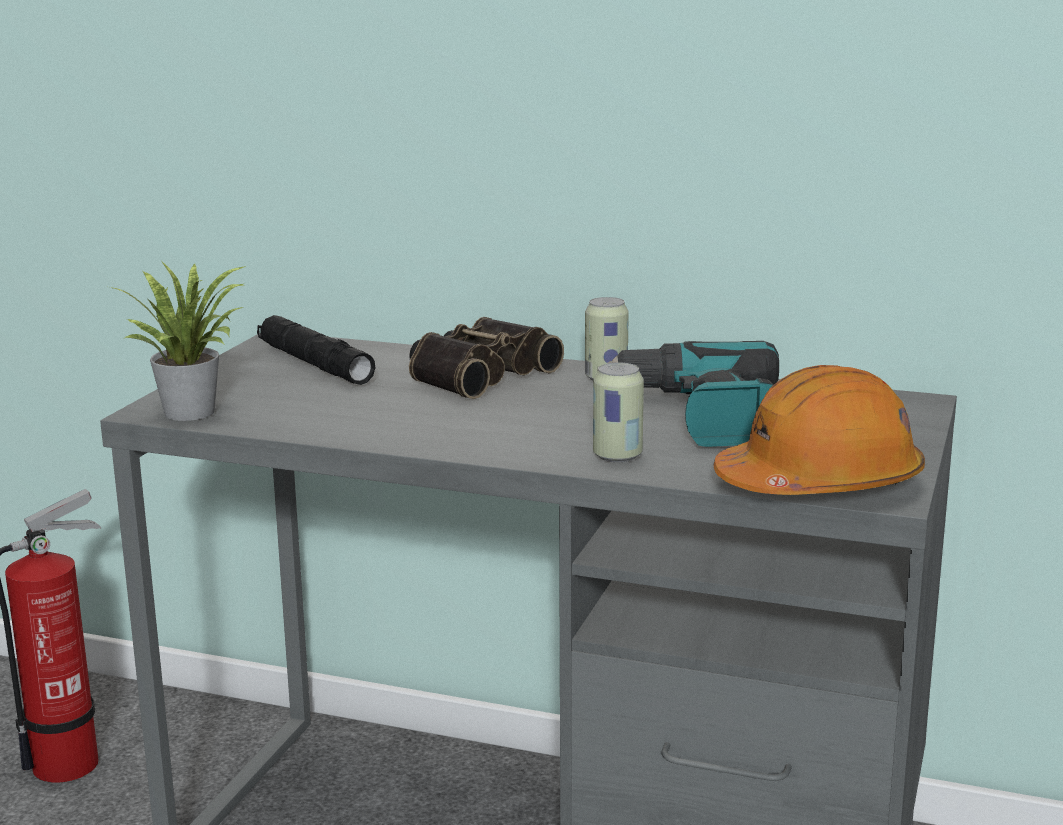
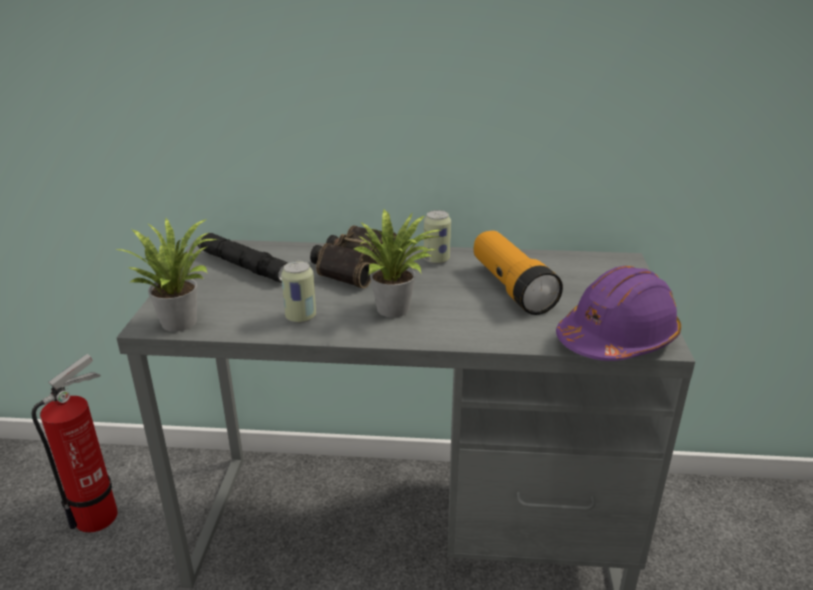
camera: 15 degrees left, 10 degrees up
(504, 425) = (397, 310): none -> potted plant
(617, 456) = (483, 329): can -> can (301, 317)
(699, 417) = (511, 288): power drill -> flashlight
(820, 484) = (617, 339): orange hard hat -> purple hard hat

